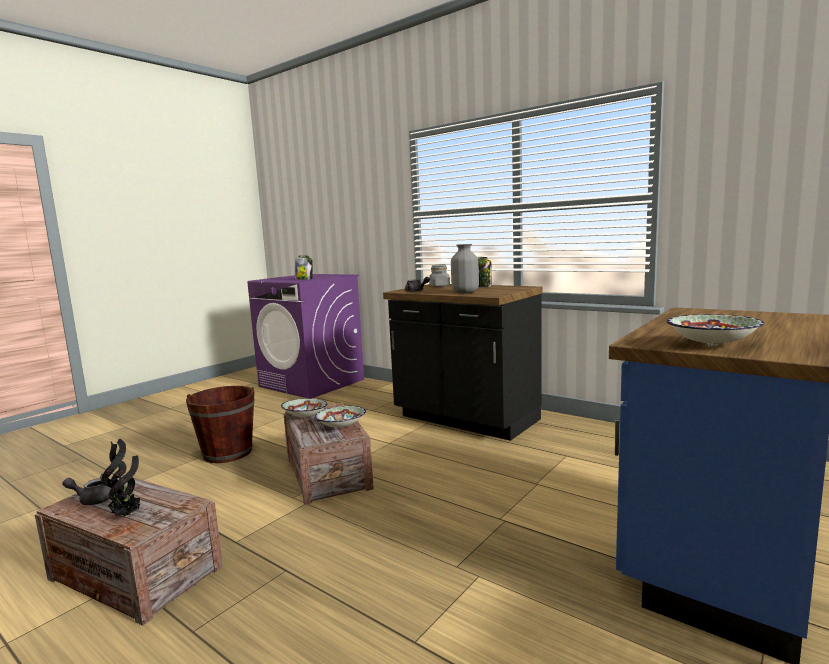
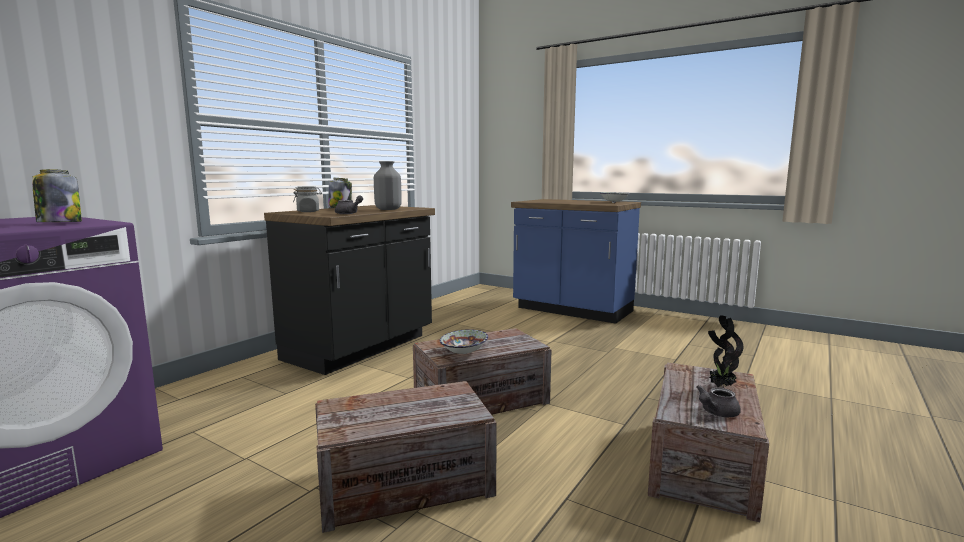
camera: 95 degrees left, 0 degrees up
(93, 499) = (716, 413): grey teapot -> grey teapot turned 60 degrees clockwise
(227, 453) = (405, 483): brown bucket -> crate
(341, 426) = (495, 337): bowl -> none

